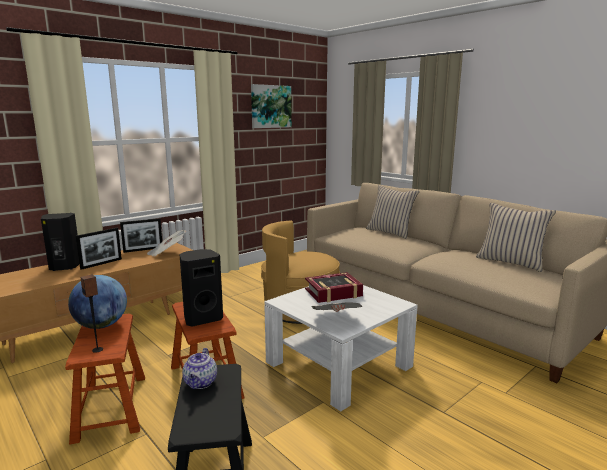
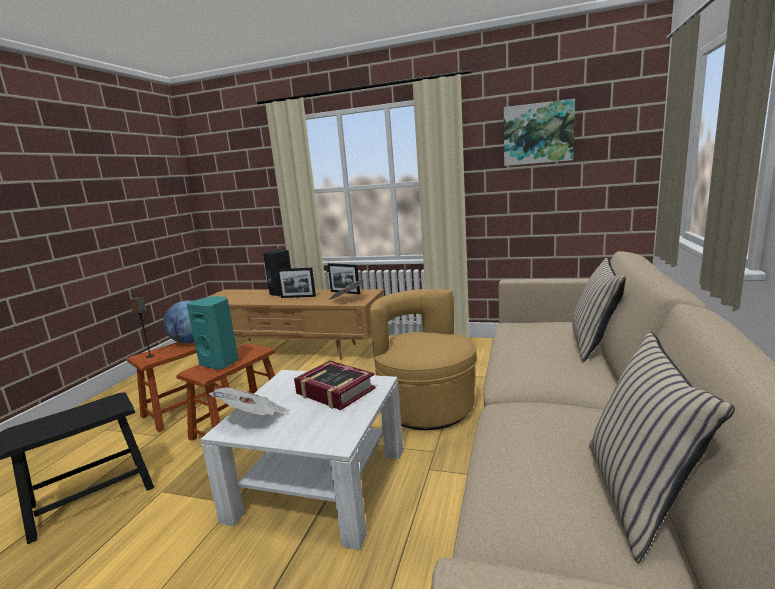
camera: 60 degrees right, 0 degrees up
(200, 383) = (94, 406): teapot -> none
(202, 318) = (221, 362): black speaker -> turquoise speaker

